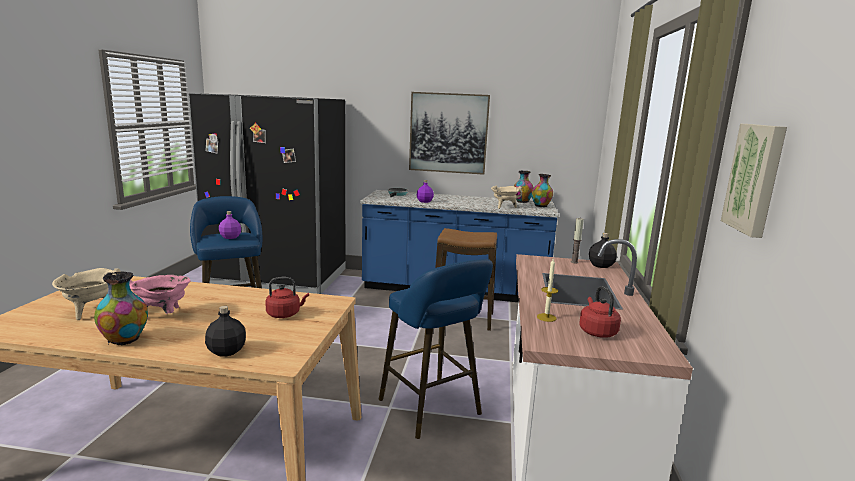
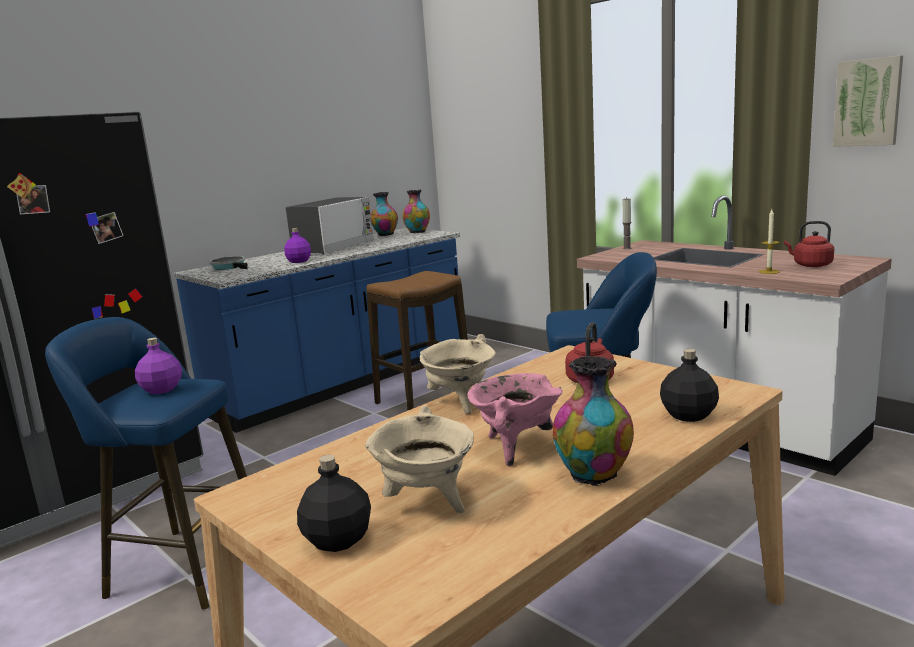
camera: 50 degrees left, 0 degrees up
(448, 133) = (263, 158): picture -> none
(469, 200) = (334, 247): none -> microwave
(504, 207) = (395, 241): beige cooking pot -> beige cooking pot (460, 403)
(600, 265) = (646, 244): black bottle -> black bottle (337, 541)

